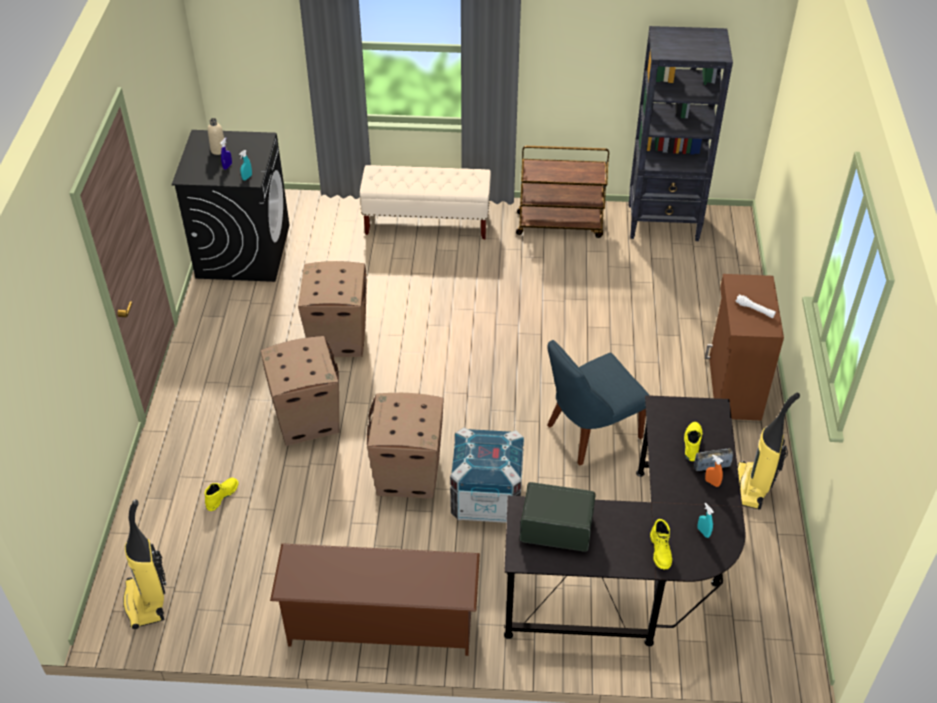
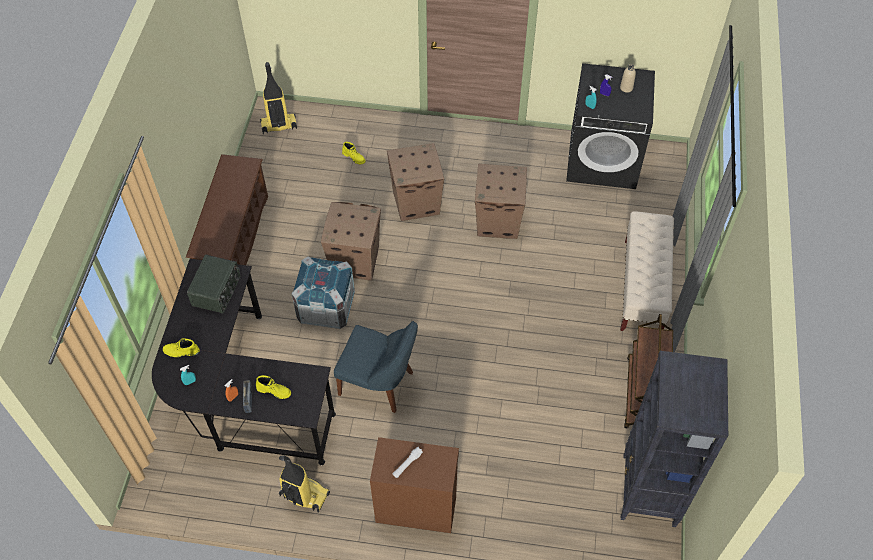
camera: 95 degrees right, 10 degrees up
(590, 432) = (379, 384): blue chair -> blue chair turned 135 degrees clockwise

